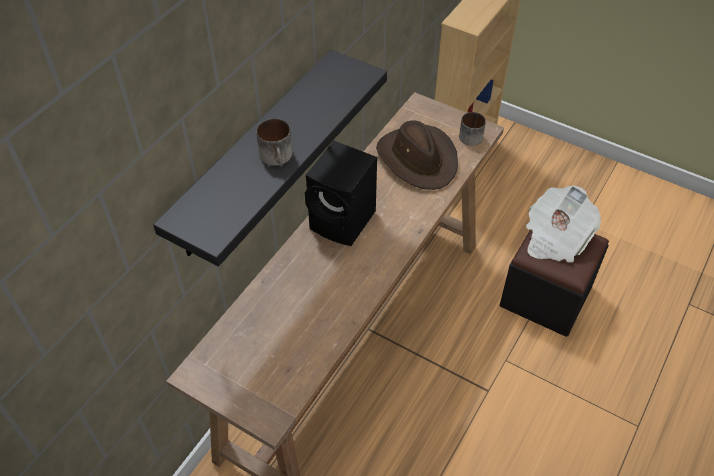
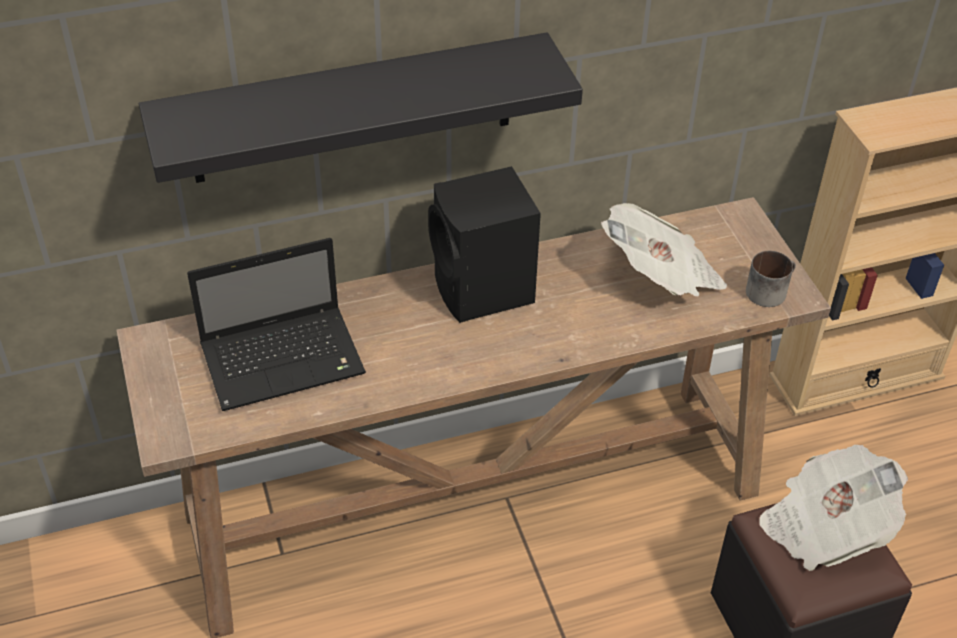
camera: 40 degrees right, 5 degrees down
(278, 157) = (338, 109): mug -> none
(284, 328) = (285, 359): none -> laptop
(418, 159) = (661, 277): brown hat -> newspaper

